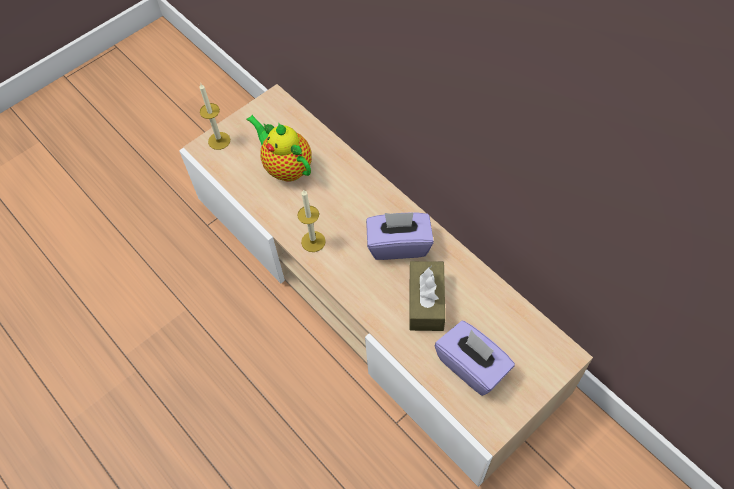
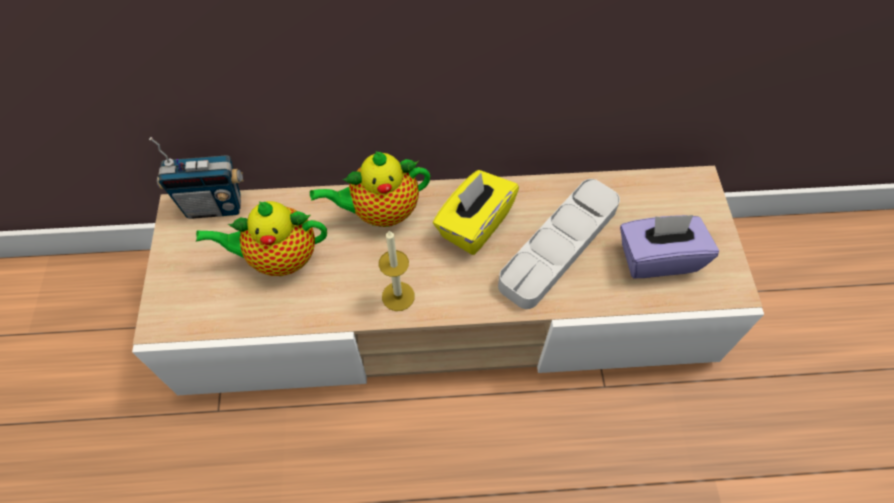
camera: 55 degrees left, 0 degrees up
(219, 140) = (169, 300): candle -> none
(291, 112) = (214, 206): none -> radio
(362, 191) = (380, 212): none -> teapot
(399, 245) = (474, 224): purple tissue box -> yellow tissue box
(426, 302) = (558, 246): brown tissue box -> grey tray

